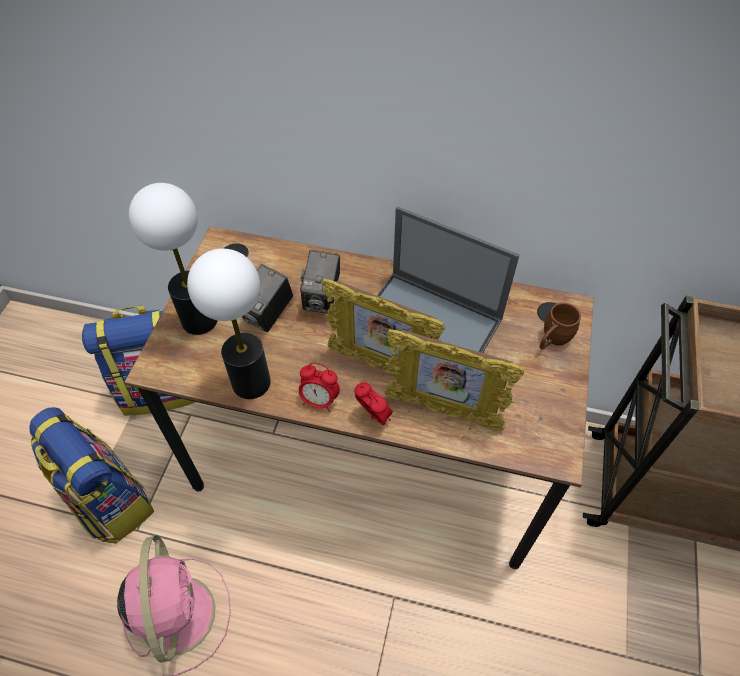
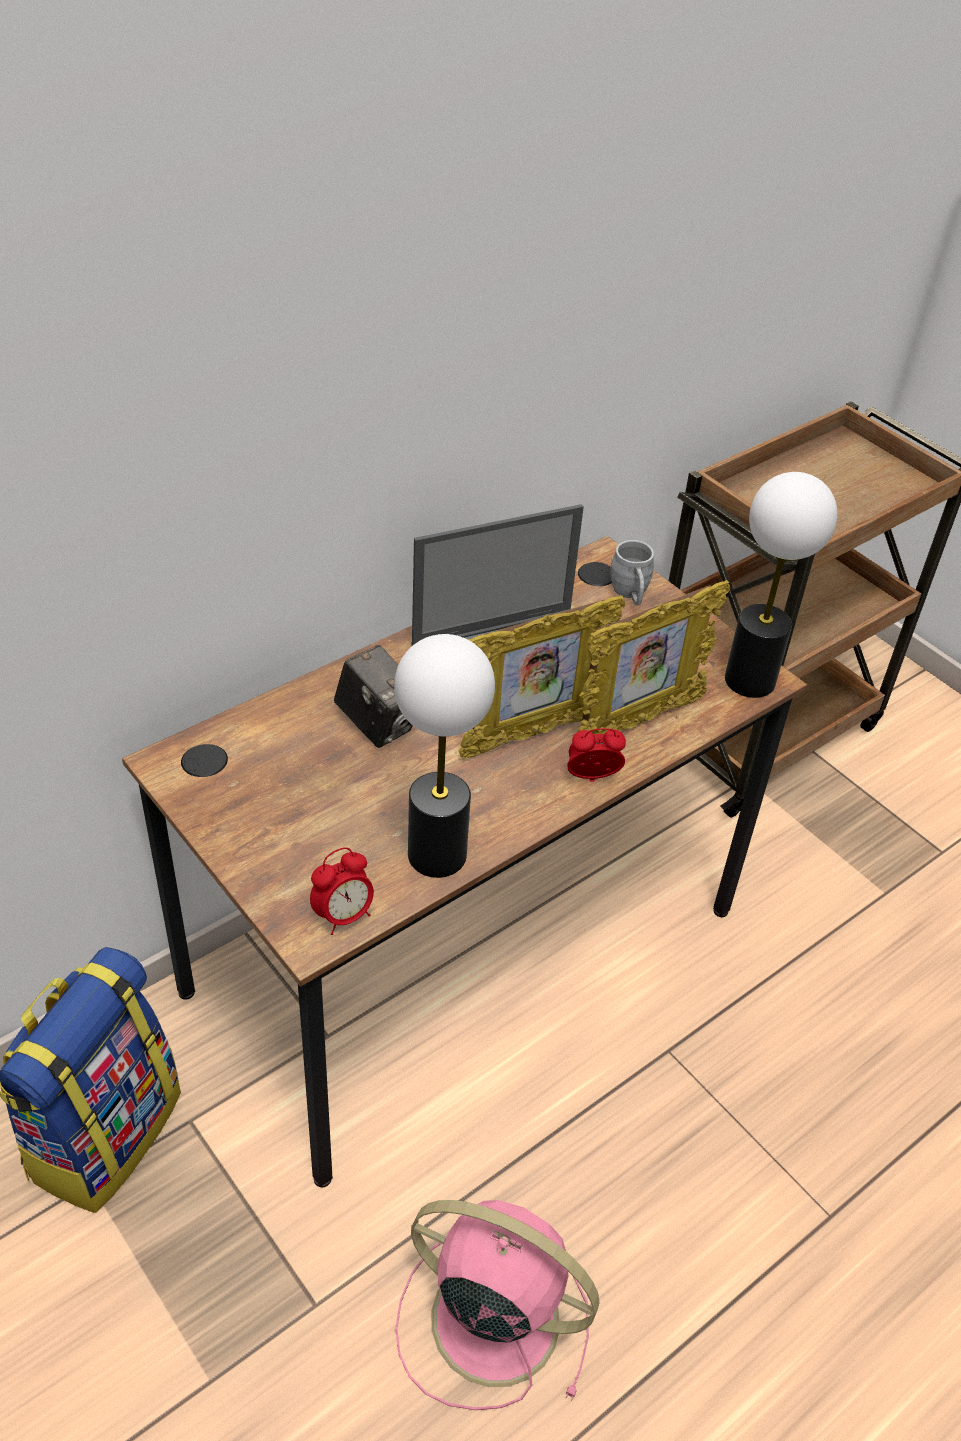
camera: 55 degrees left, 10 degrees down
(109, 500) = (228, 1319): backpack -> none
(200, 320) = (282, 852): table lamp -> table lamp (750, 680)
(268, 314) = (348, 784): camera -> none
(319, 401) = (525, 810): alarm clock -> alarm clock (343, 916)
(552, 340) = (630, 594): brown mug -> grey mug

